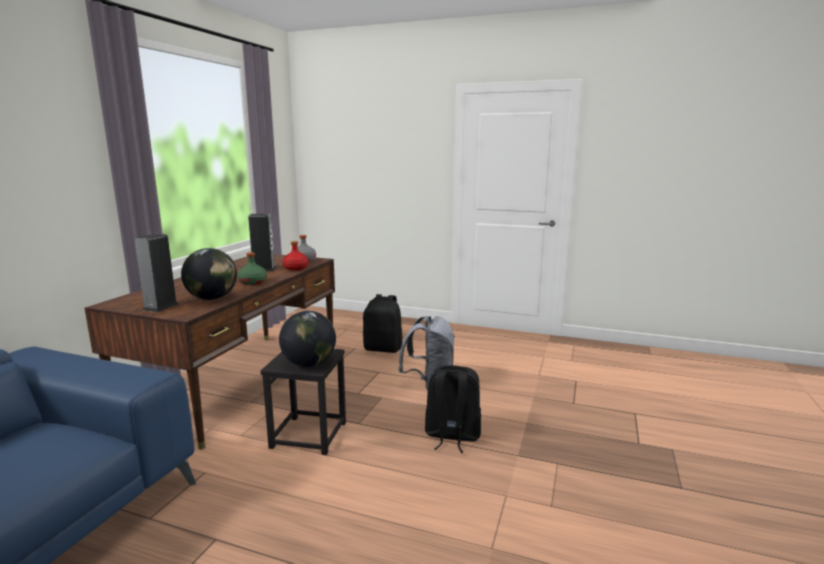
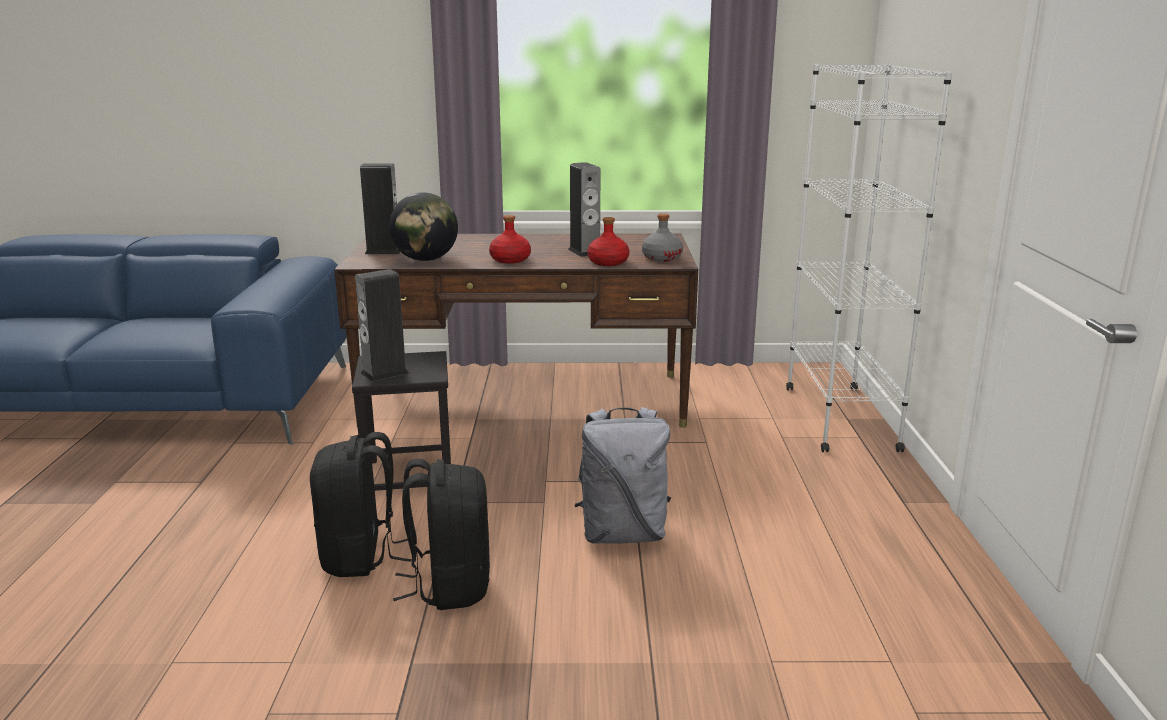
camera: 70 degrees right, 5 degrees up
(253, 282) = (510, 260): green bottle -> red bottle
(309, 364) = (384, 373): globe -> speaker
(360, 319) = (840, 417): none -> white bookcase
(383, 348) = (729, 465): black backpack -> black backpack (361, 557)

